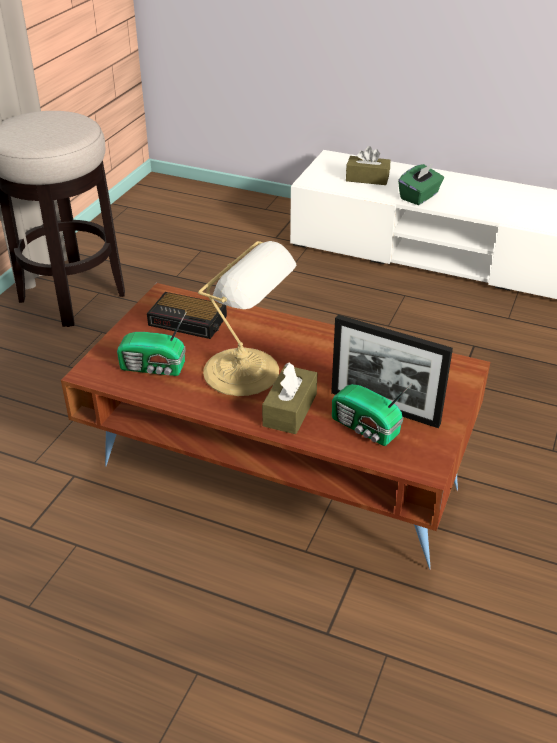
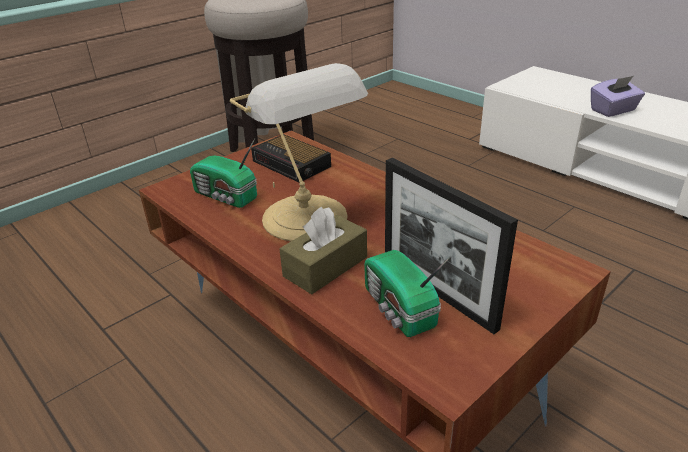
camera: 25 degrees right, 5 degrees down
(367, 178) = (564, 90): brown tissue box -> none
(419, 196) = (613, 110): green tissue box -> purple tissue box

